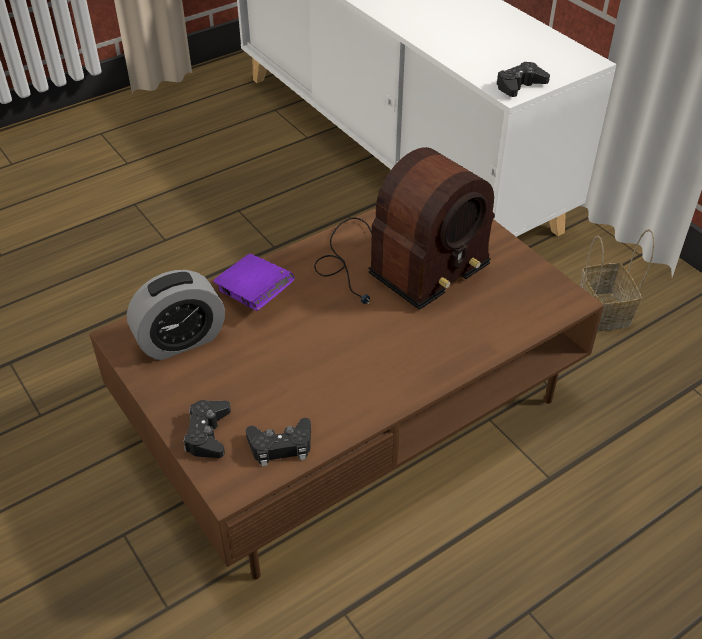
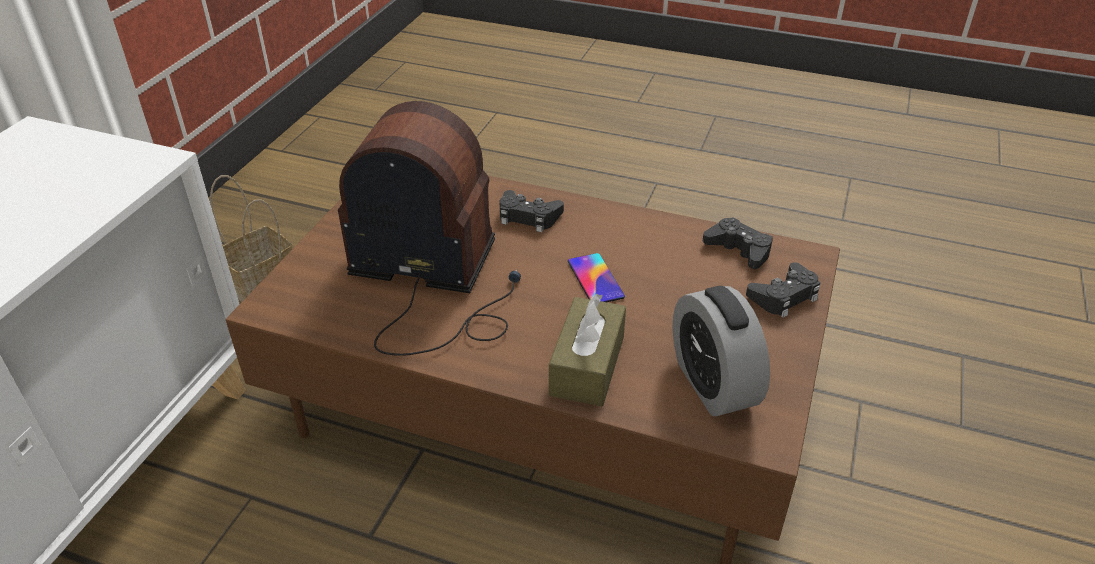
camera: 125 degrees left, 5 degrees down
(181, 340) = (713, 384): alarm clock -> alarm clock turned 135 degrees counterclockwise
(254, 295) = (587, 365): purple book -> brown tissue box
(328, 342) = (595, 279): none -> phone
(520, 85) = (129, 159): black game controller -> black game controller (528, 217)

